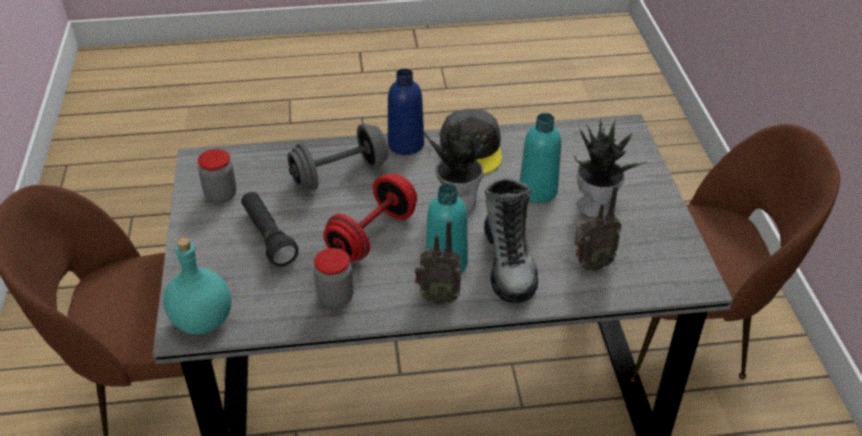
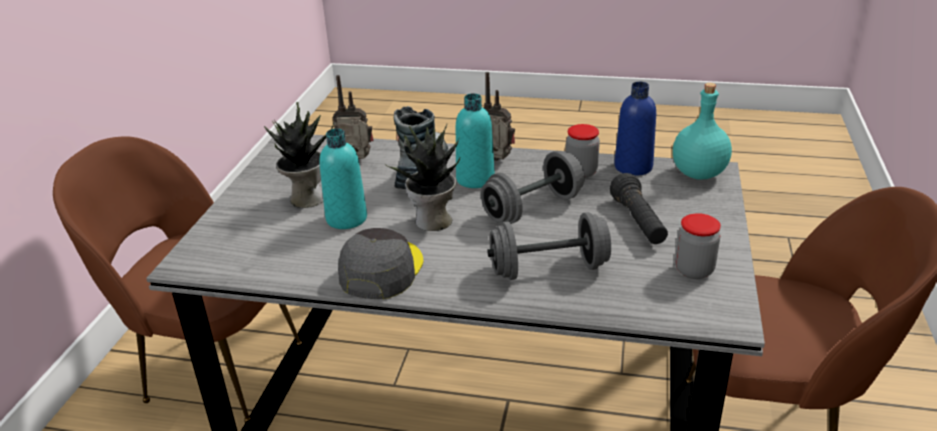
camera: 160 degrees left, 10 degrees down
(372, 235) = (533, 208): red dumbbell -> grey dumbbell
(406, 144) = (453, 291): blue bottle -> blue bottle (633, 167)

